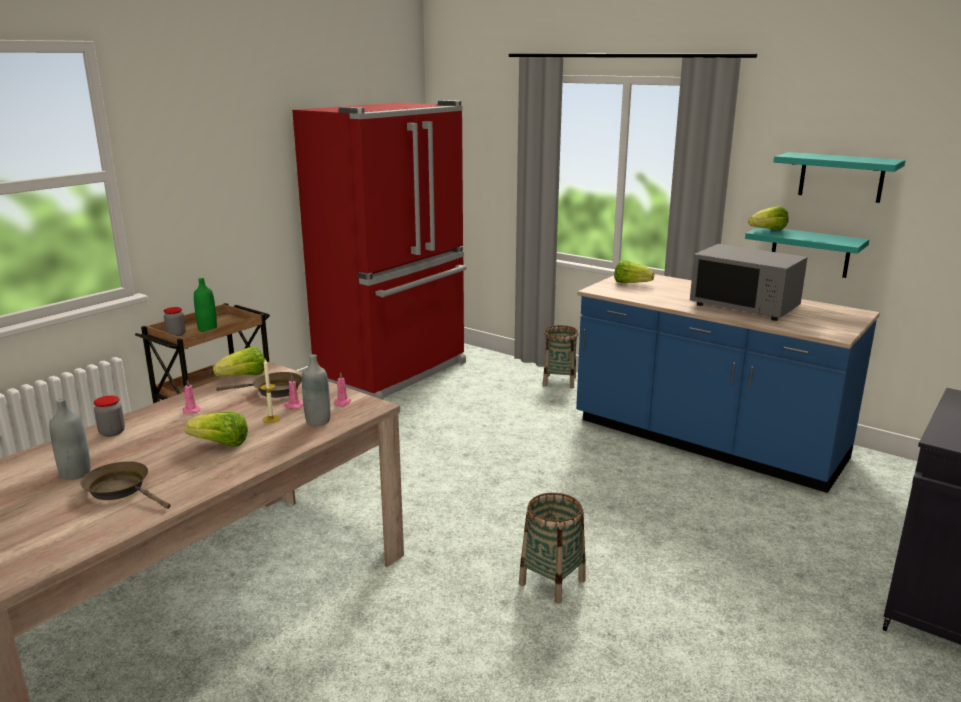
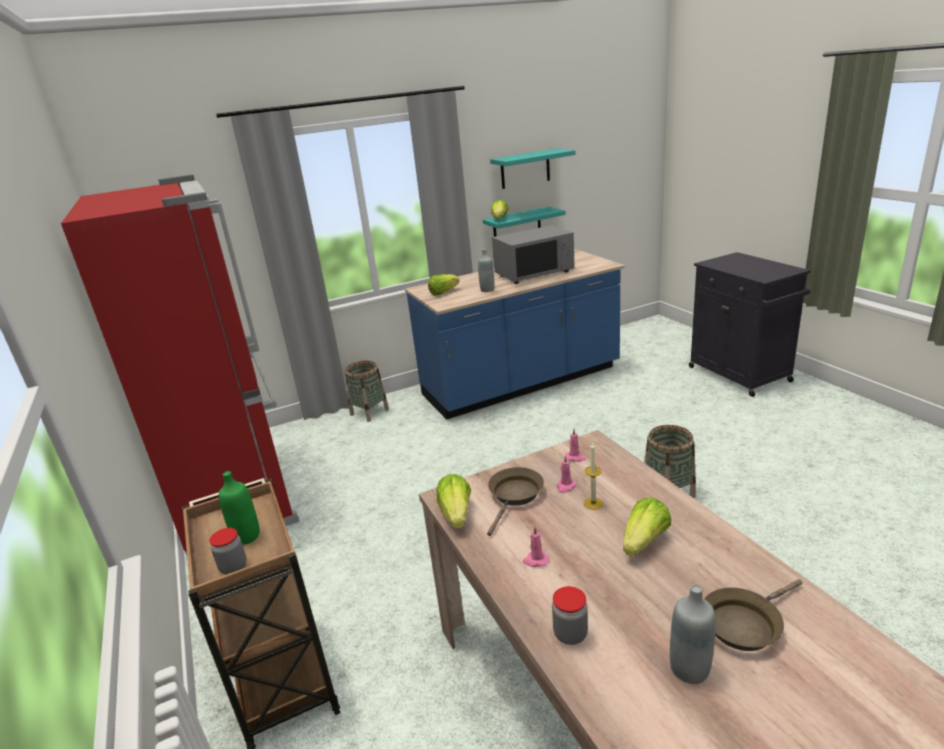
camera: 60 degrees left, 5 degrees up
(318, 421) = (612, 475): grey bottle -> grey bottle (487, 290)

